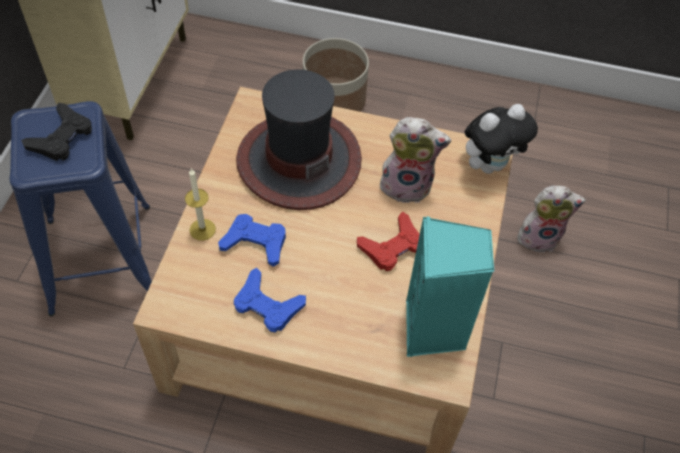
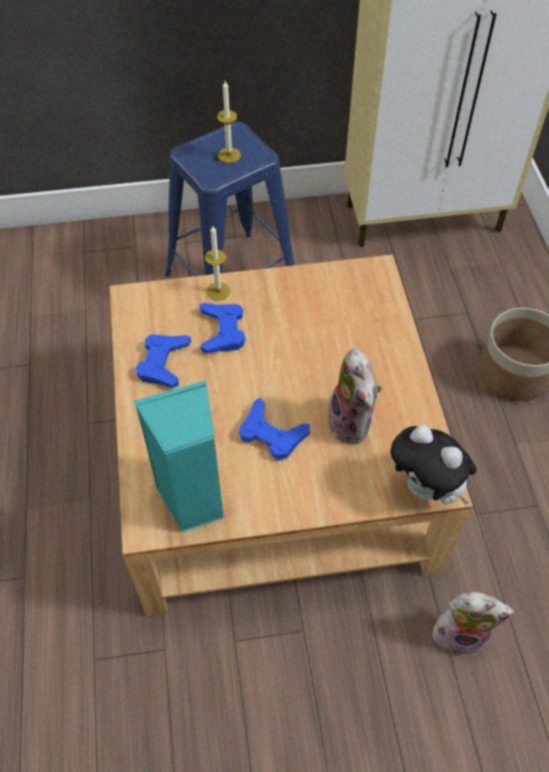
camera: 70 degrees right, 0 degrees up
(61, 137) = (229, 155): black game controller -> candle
(298, 160) = (331, 327): hat -> none
(392, 247) = (271, 434): red game controller -> blue game controller
(539, 237) = (460, 632): plush toy -> plush toy turned 60 degrees counterclockwise

